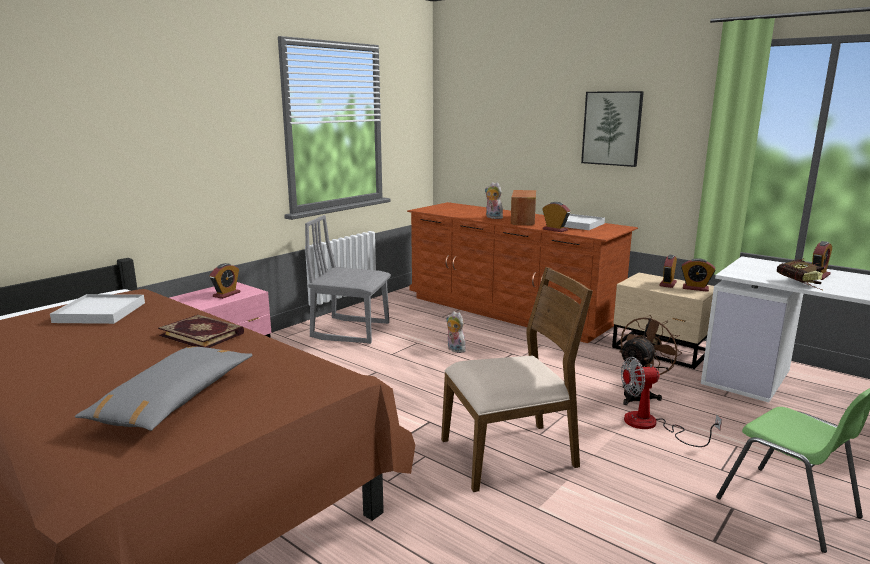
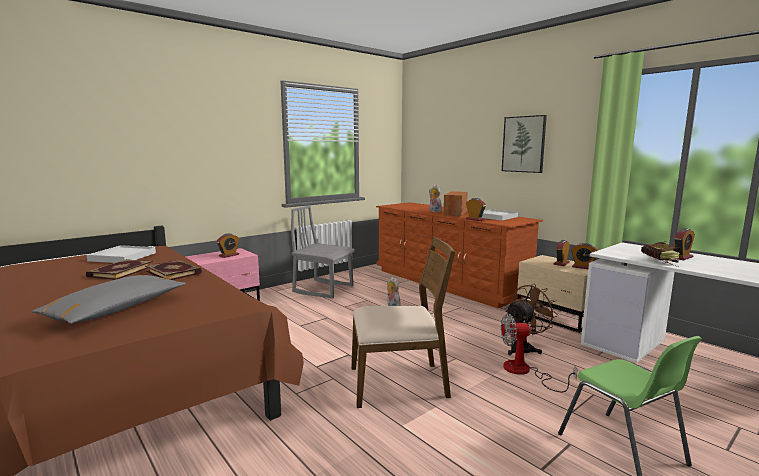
camera: 10 degrees right, 5 degrees down
(121, 338) = (120, 271): none -> book

